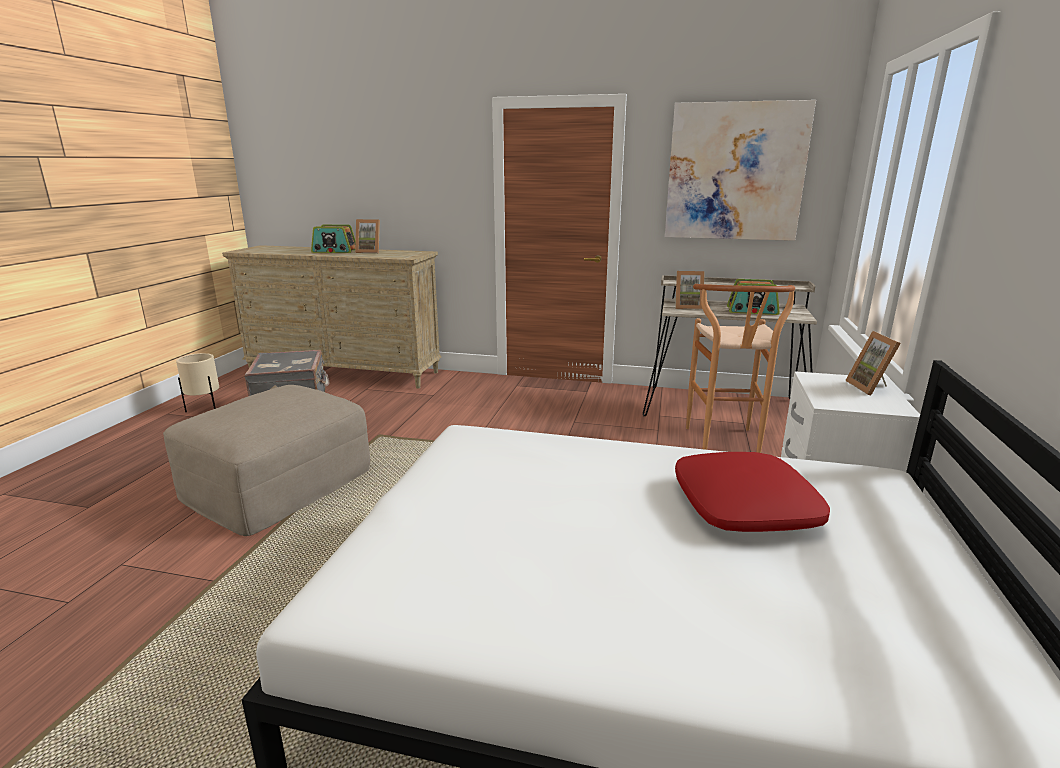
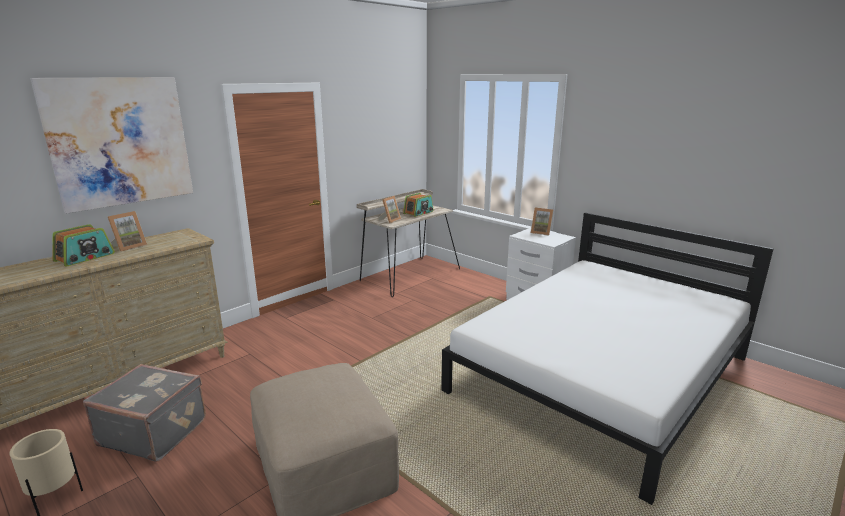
camera: 60 degrees left, 0 degrees up
(725, 444) = (449, 291): brown stool -> none
(735, 172) = (381, 131): picture -> picture (120, 142)
(745, 506) = (597, 292): red pillow -> none

